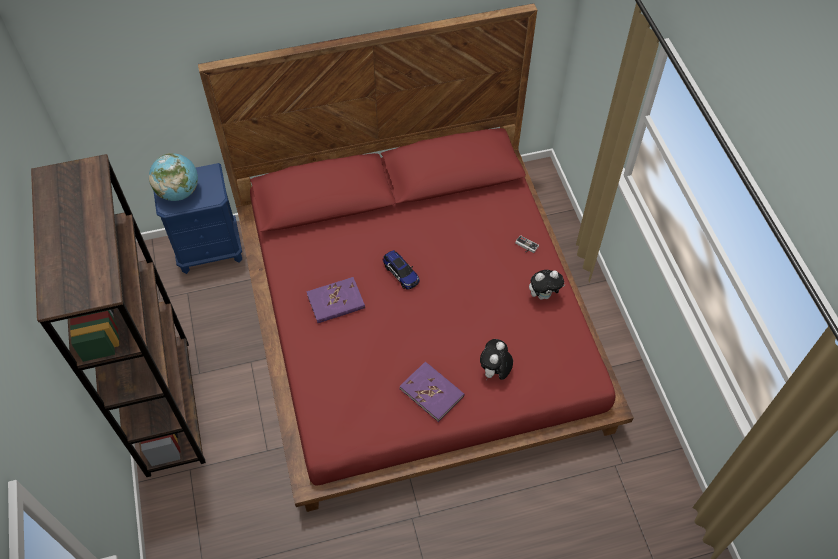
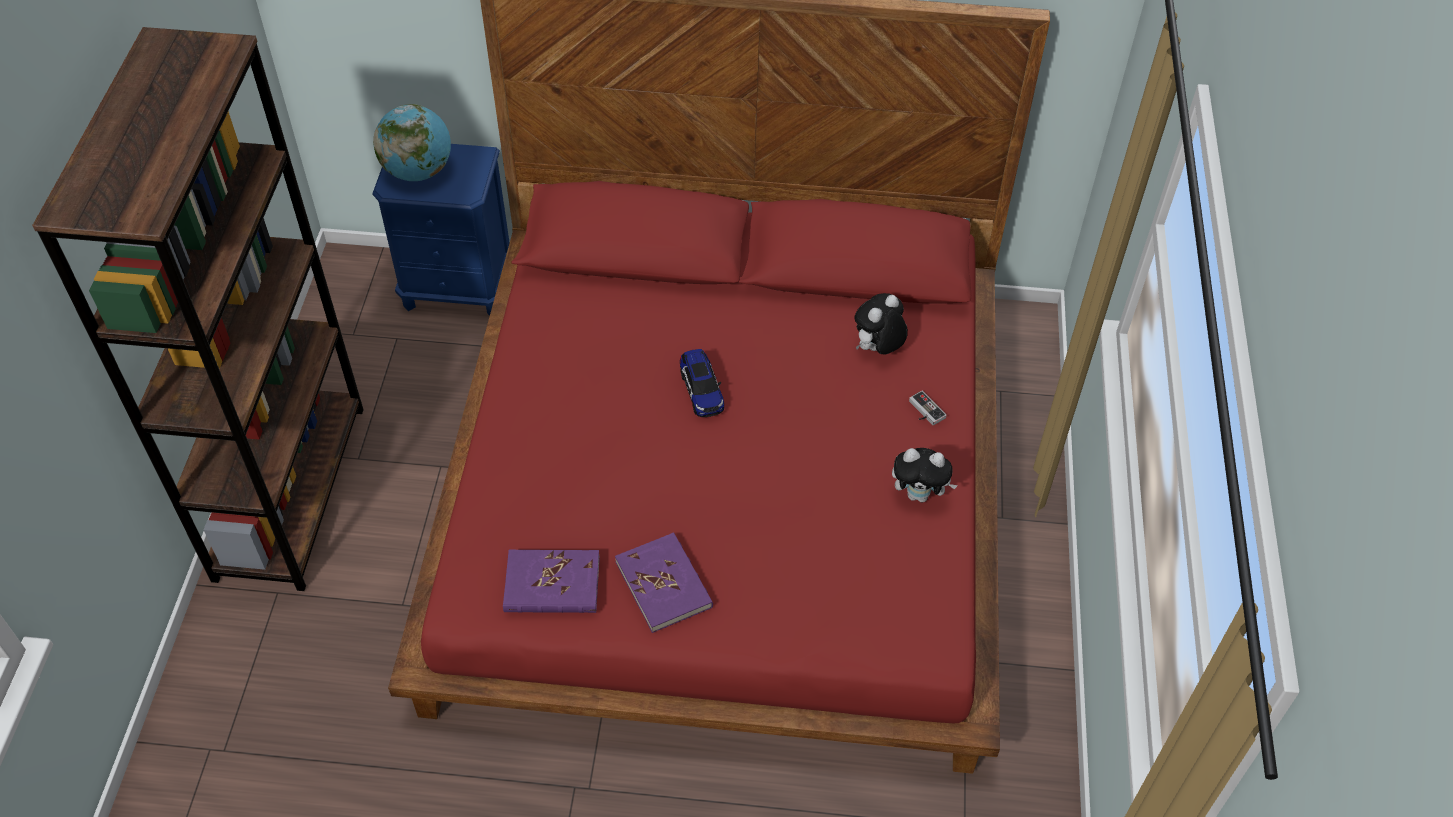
camera: 20 degrees right, 5 degrees down
(336, 302) = (580, 401): purple book -> purple book (552, 585)
(494, 372) = (780, 587): plush toy -> plush toy (877, 349)

